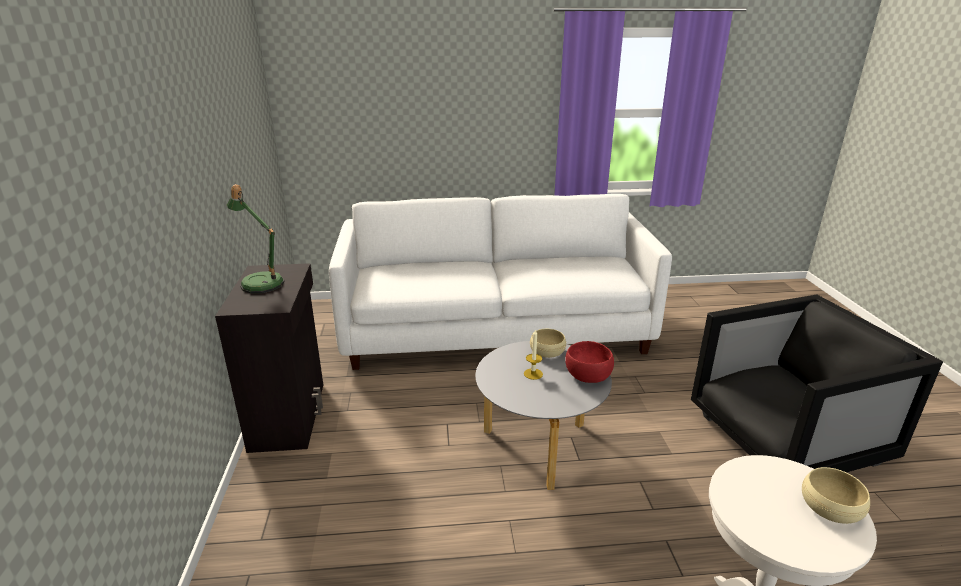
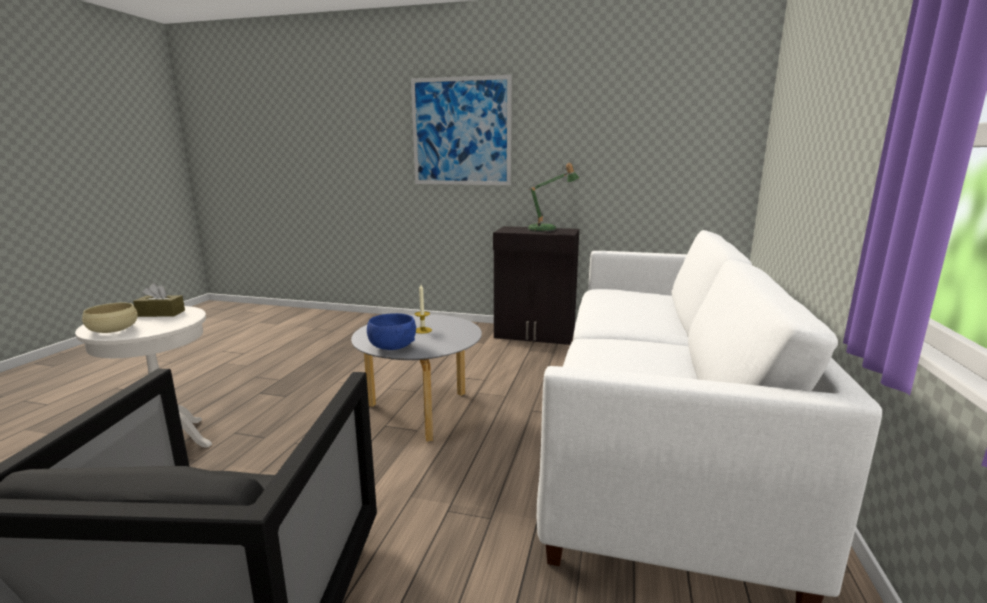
camera: 110 degrees right, 10 degrees down
(138, 188) = (461, 132): none -> picture
(547, 352) = (450, 341): beige bowl -> none
(588, 377) = (392, 347): red bowl -> blue bowl
(761, 511) = (161, 313): none -> brown tissue box

